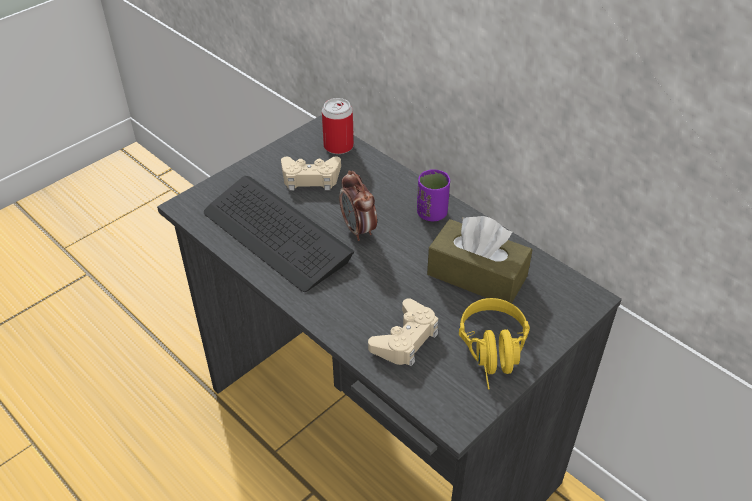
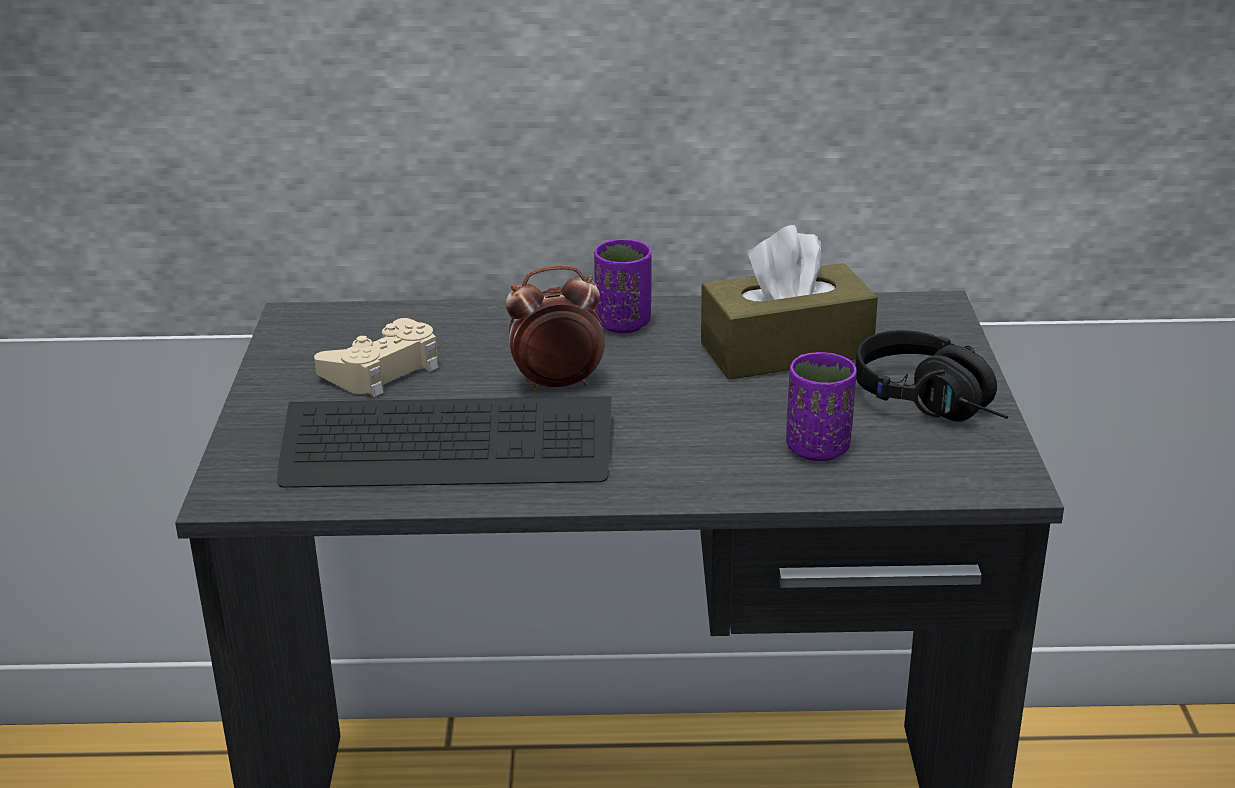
camera: 45 degrees left, 15 degrees down
(338, 146) = (361, 320): can -> none
(358, 229) = (557, 385): alarm clock -> alarm clock turned 150 degrees clockwise
(405, 339) = (818, 449): beige game controller -> purple cup
(494, 355) = (937, 405): yellow headphones -> black headphones

